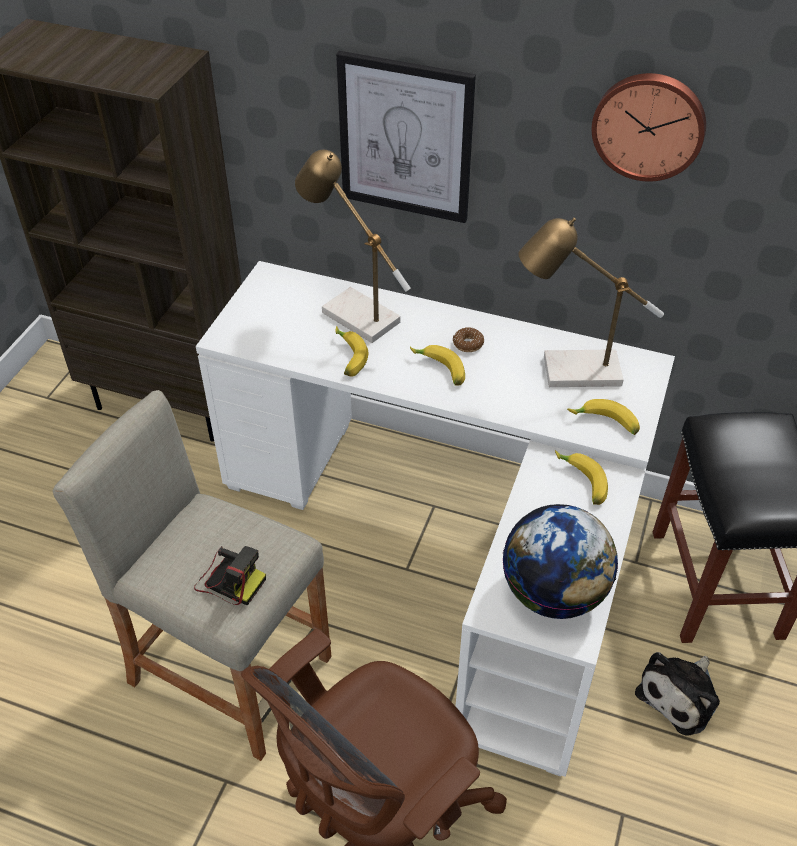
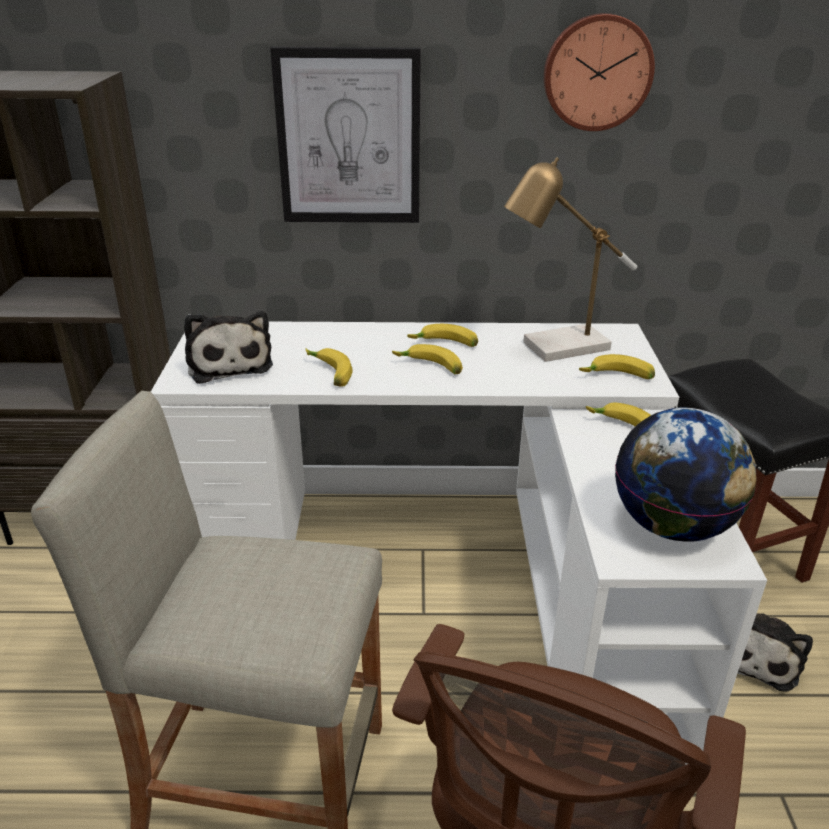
camera: 20 degrees left, 15 degrees down
(229, 580) = (288, 609): camera -> none
(270, 324) = (229, 363): none -> plush toy
(352, 313) = (313, 342): table lamp -> none
(468, 344) = (445, 345): donut -> banana

